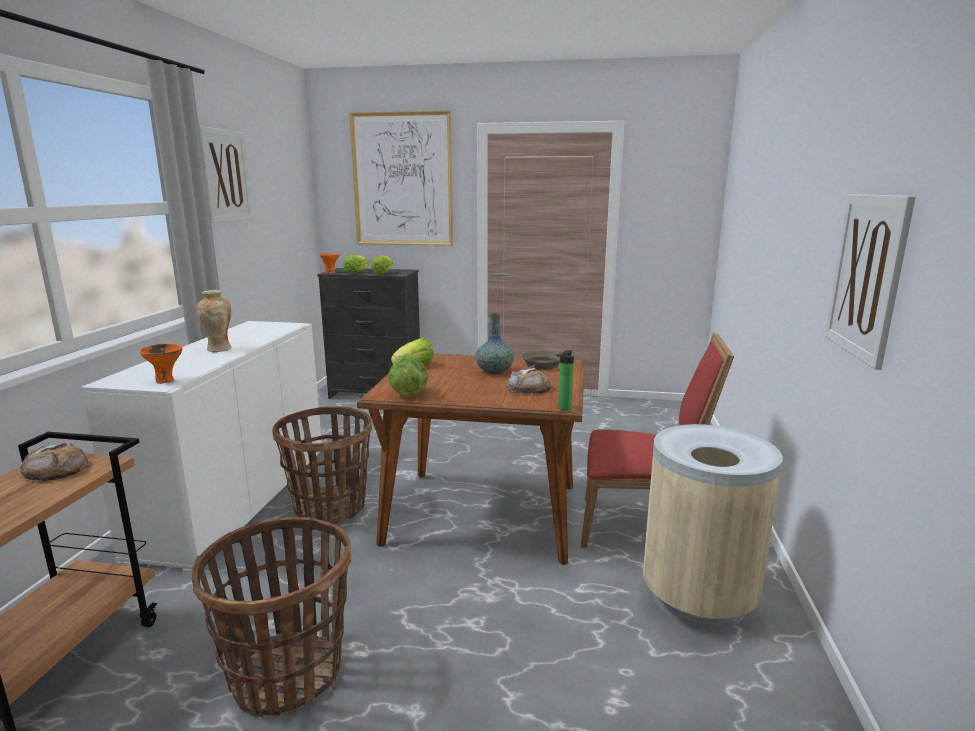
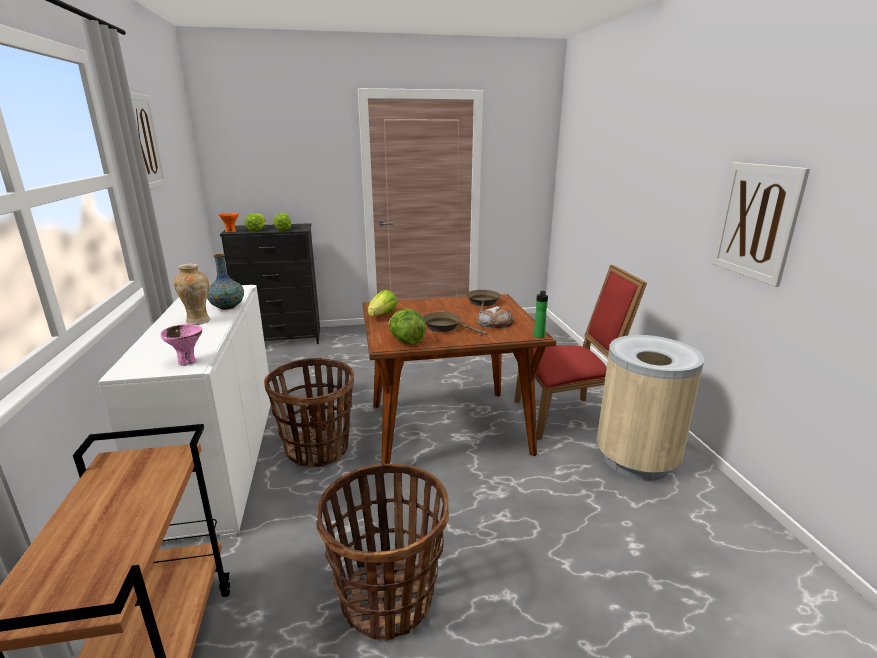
camera: 20 degrees left, 5 degrees up
(56, 470) = (130, 472): bread -> none
(165, 380) = (187, 361): orange bowl -> pink bowl
(402, 180) = (289, 140): picture -> none
(467, 385) = (445, 327): none -> brown frying pan
(494, 371) = (453, 312): vase -> vase (227, 307)

